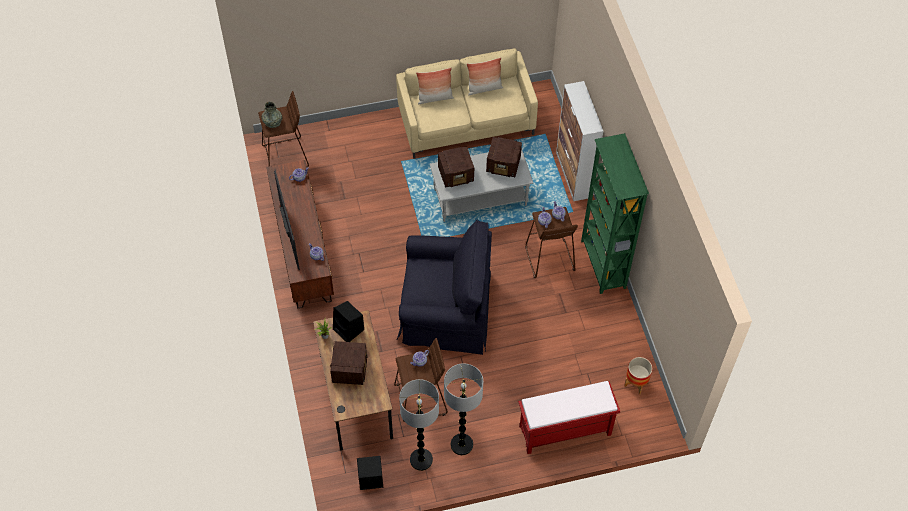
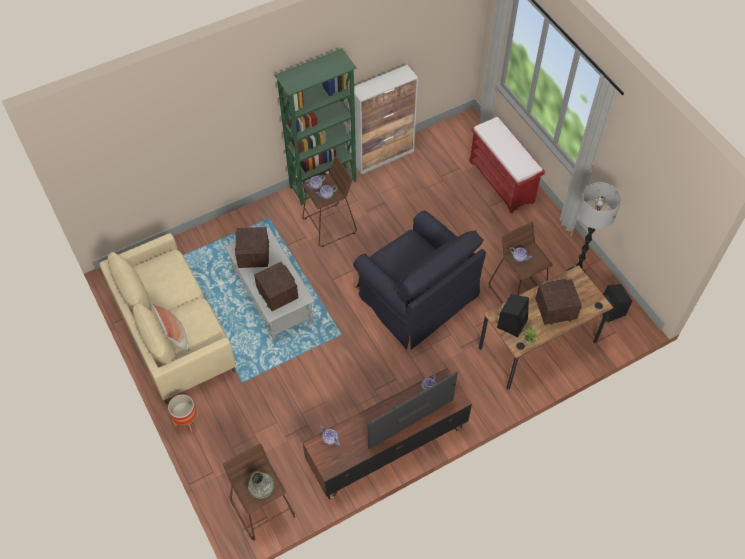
camera: 105 degrees left, 0 degrees up
(445, 310) = (415, 295): black armchair -> black armchair turned 150 degrees clockwise
(461, 445) = (547, 250): floor lamp -> none
(484, 88) = (153, 292): pillow -> none
(574, 175) = (224, 225): cabinet -> cabinet (383, 156)
(636, 383) = (437, 143): planter -> planter (186, 421)

